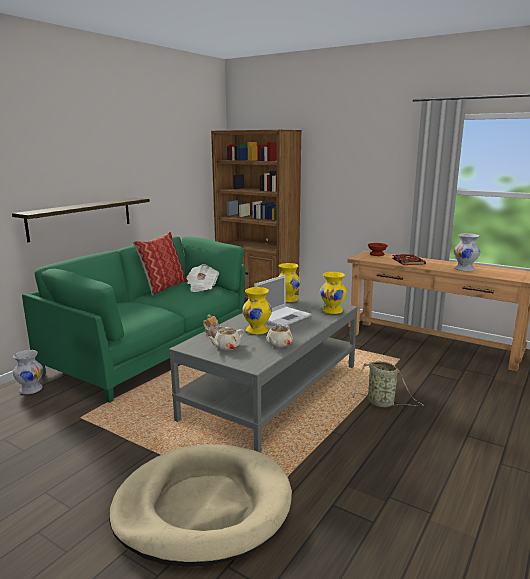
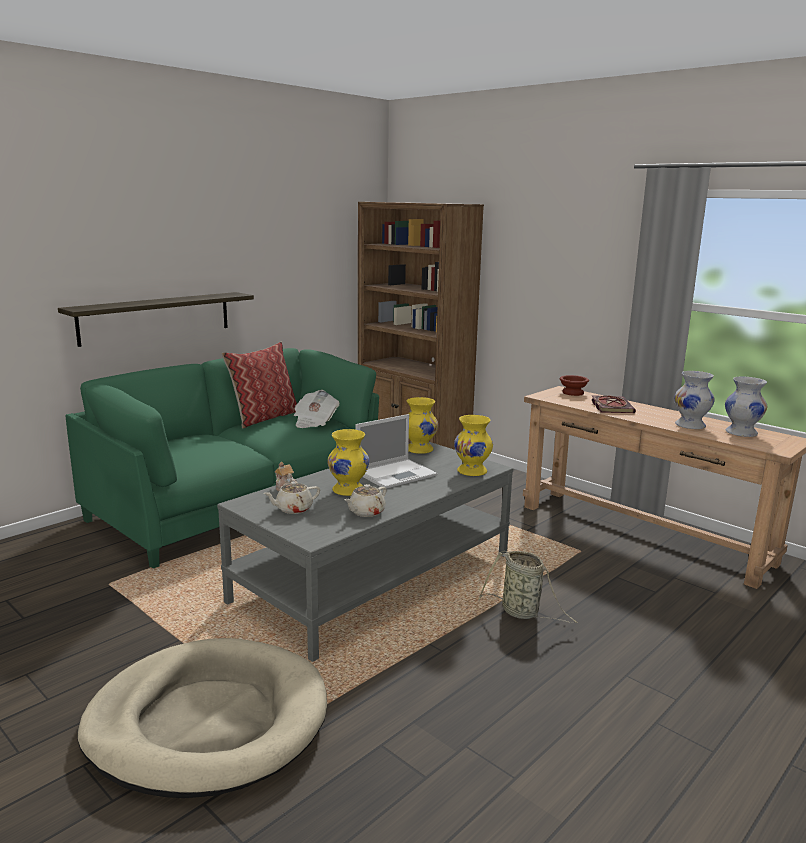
camera: 10 degrees right, 0 degrees up
(31, 390) = (65, 540): white vase -> white vase (741, 433)

